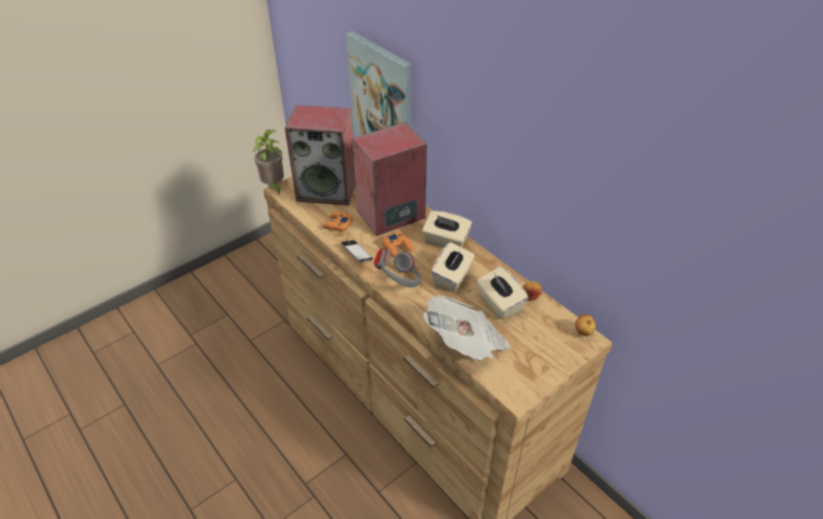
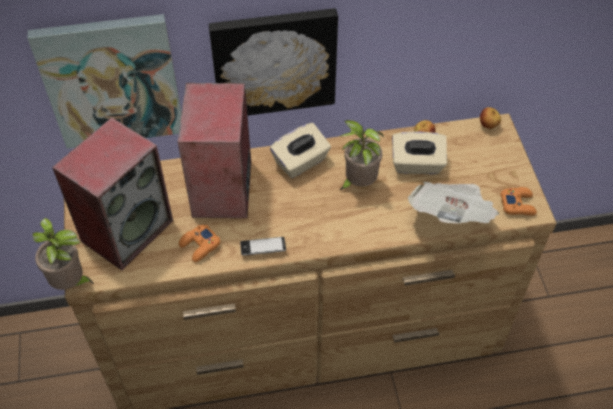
camera: 60 degrees left, 10 degrees up
(397, 247) = (280, 207): orange game controller -> orange game controller (518, 204)
(399, 281) = (334, 229): grey headphones -> none
(452, 277) = (358, 183): beige tissue box -> potted plant
(463, 150) = (274, 61): none -> picture

